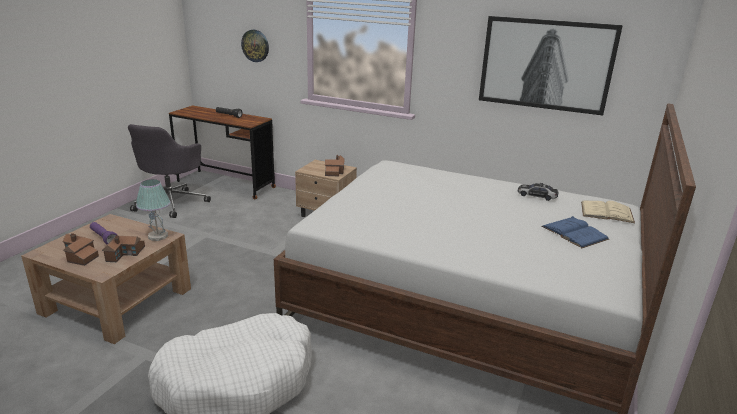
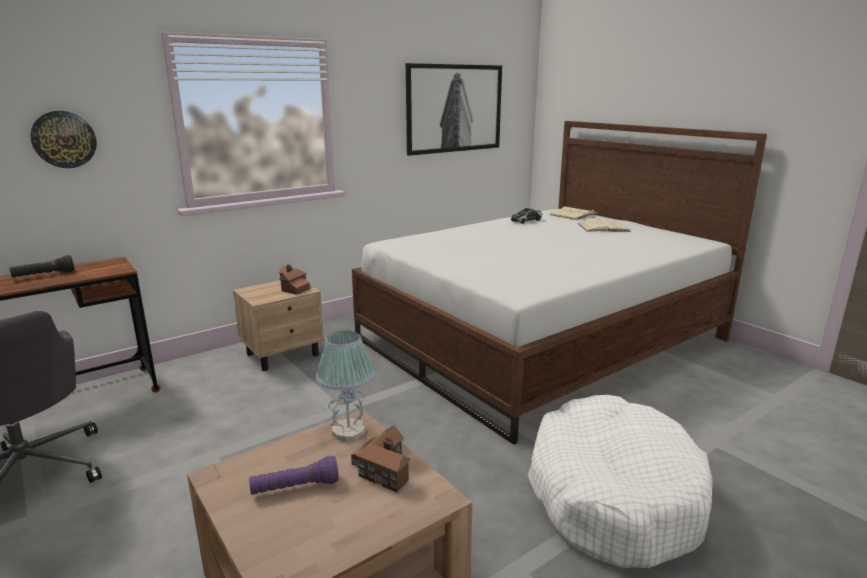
camera: 60 degrees left, 5 degrees down
(80, 256) = (348, 522): toy house -> none
(574, 232) = (603, 227): blue book -> beige book

